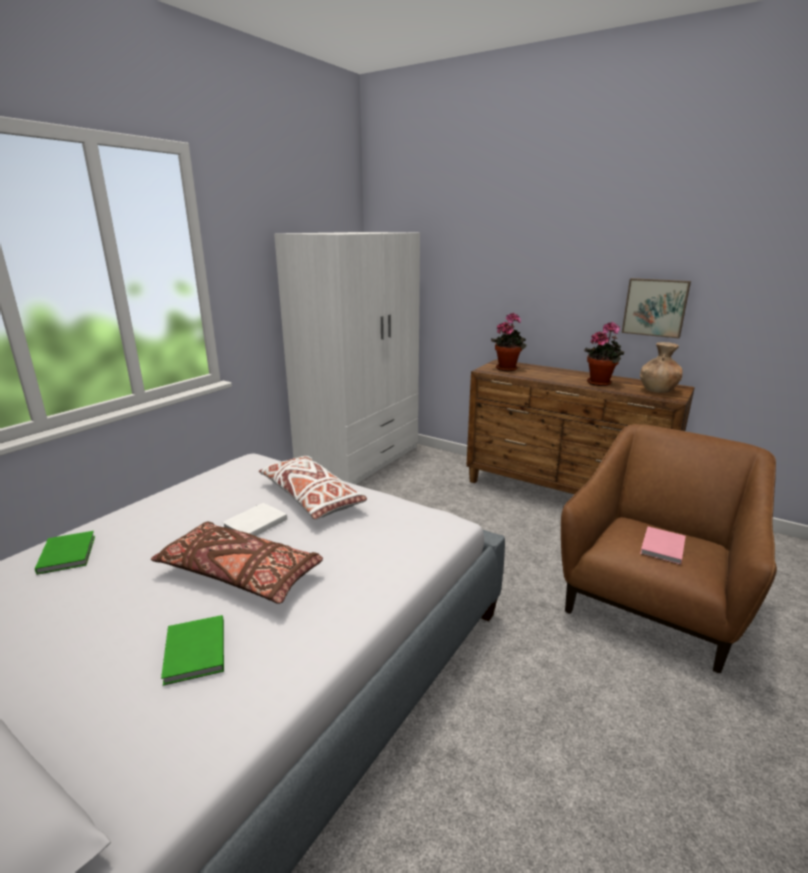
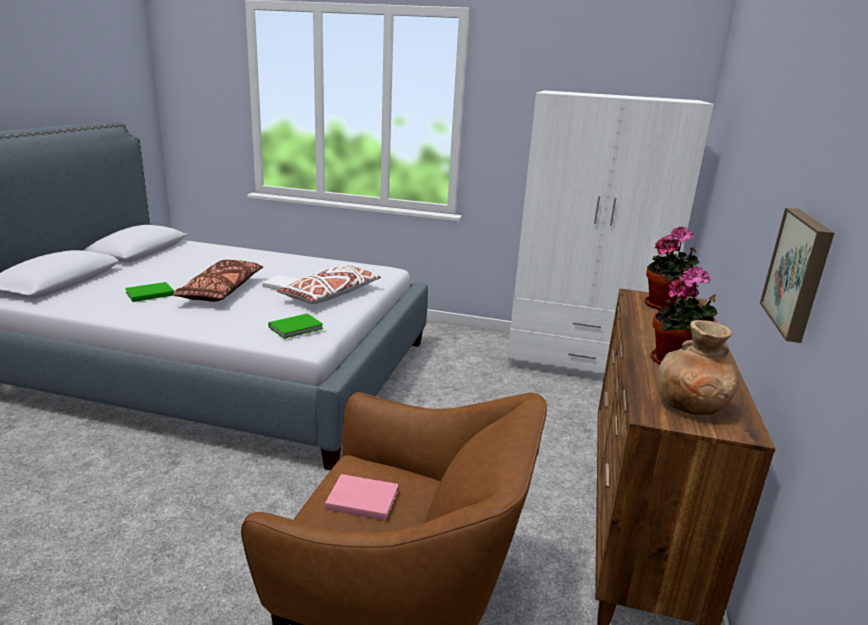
camera: 70 degrees right, 0 degrees up
(68, 553) = (242, 255): green book -> green book (297, 328)

